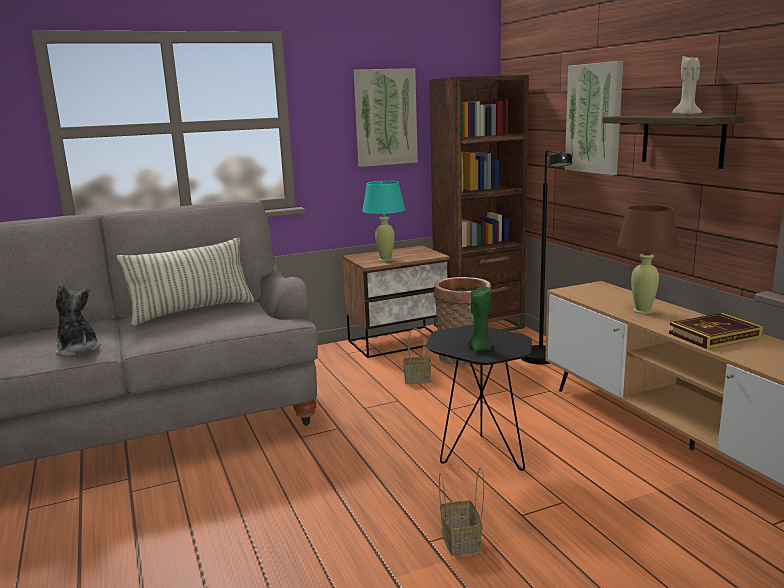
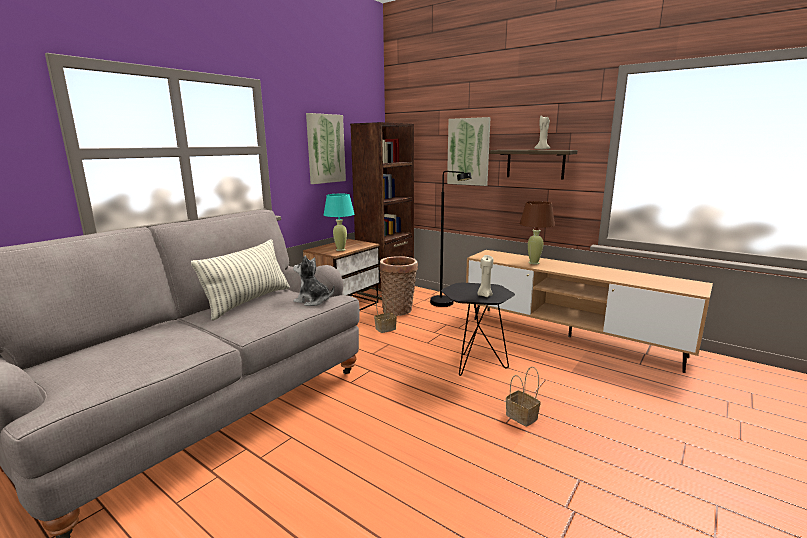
camera: 30 degrees left, 0 degrees up
(78, 349) = (190, 346): plush toy -> plush toy (313, 301)
(479, 348) = (484, 295): green candle -> beige candle
(714, 335) = (585, 270): book -> none

